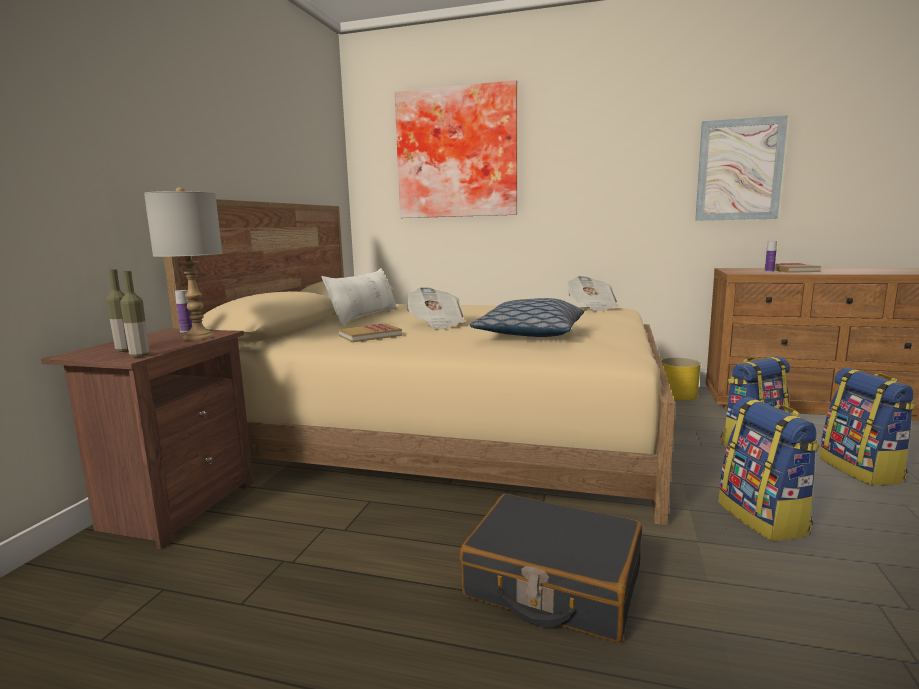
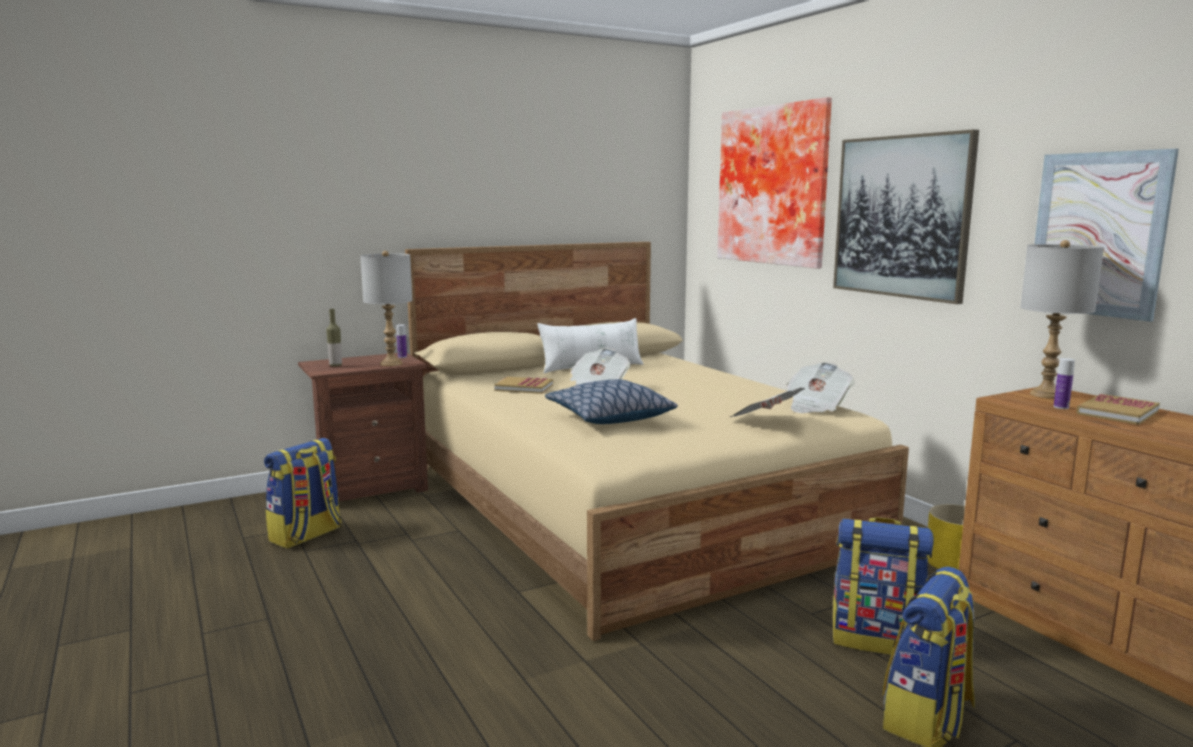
camera: 45 degrees right, 0 degrees up
(139, 356) = (328, 371): bottle -> none
(552, 583) = (439, 624): black suitcase -> none
(587, 170) = (901, 216): none -> picture
(606, 318) = (765, 422): none -> newspaper
(738, 270) = (1047, 395): none -> grey table lamp
(764, 519) = (681, 682): backpack -> backpack (306, 536)

